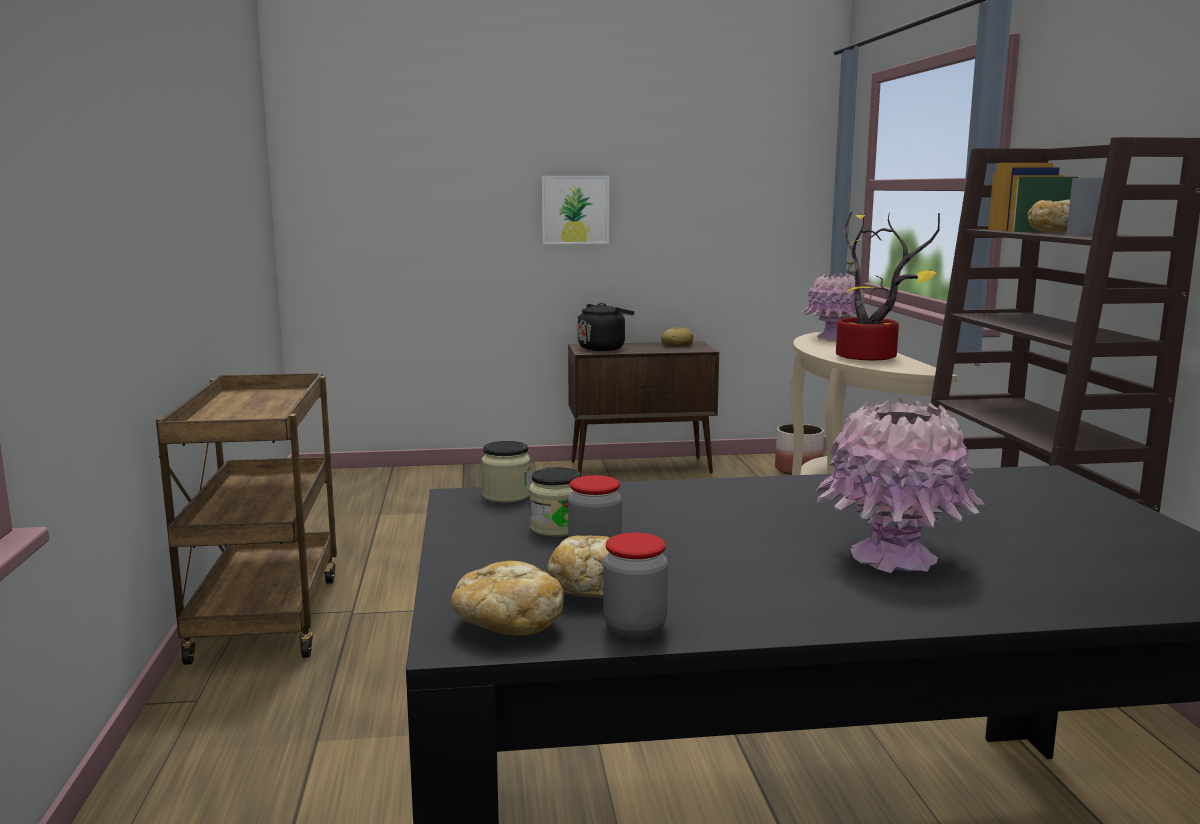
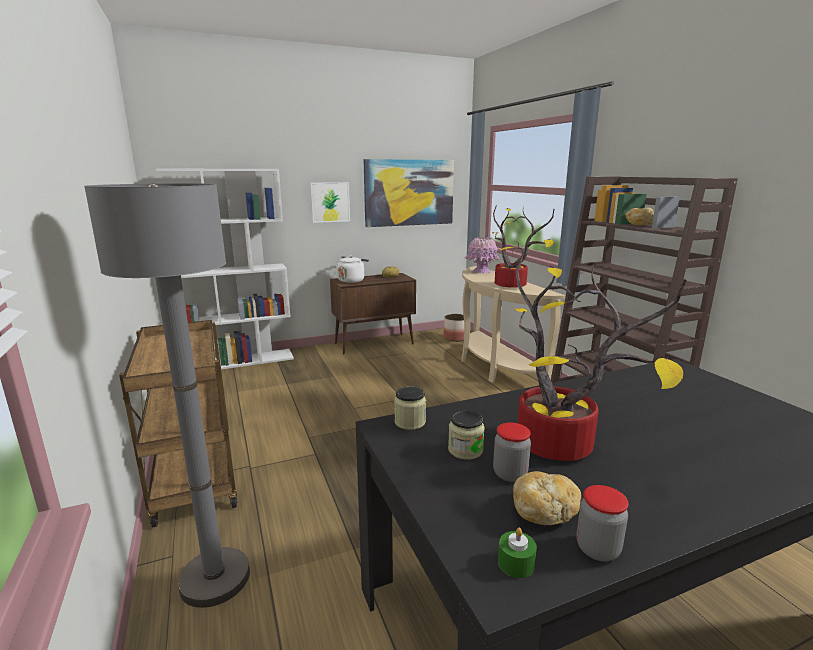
camera: 15 degrees left, 5 degrees up
(241, 734) = (215, 578): none -> grey floor lamp
(406, 474) = (242, 361): none -> white bookcase
(506, 625) = (516, 563): bread -> green candle
(603, 348) = (352, 281): black kettle -> white kettle
(711, 536) = (561, 444): none -> potted plant
(721, 196) = (409, 192): none -> picture
(892, 557) = (673, 449): pink vase -> none

